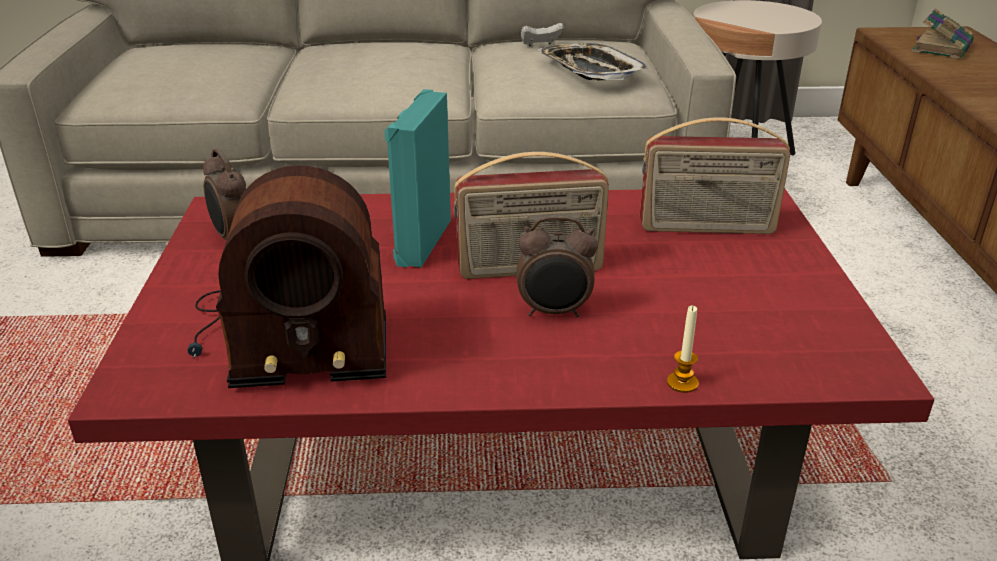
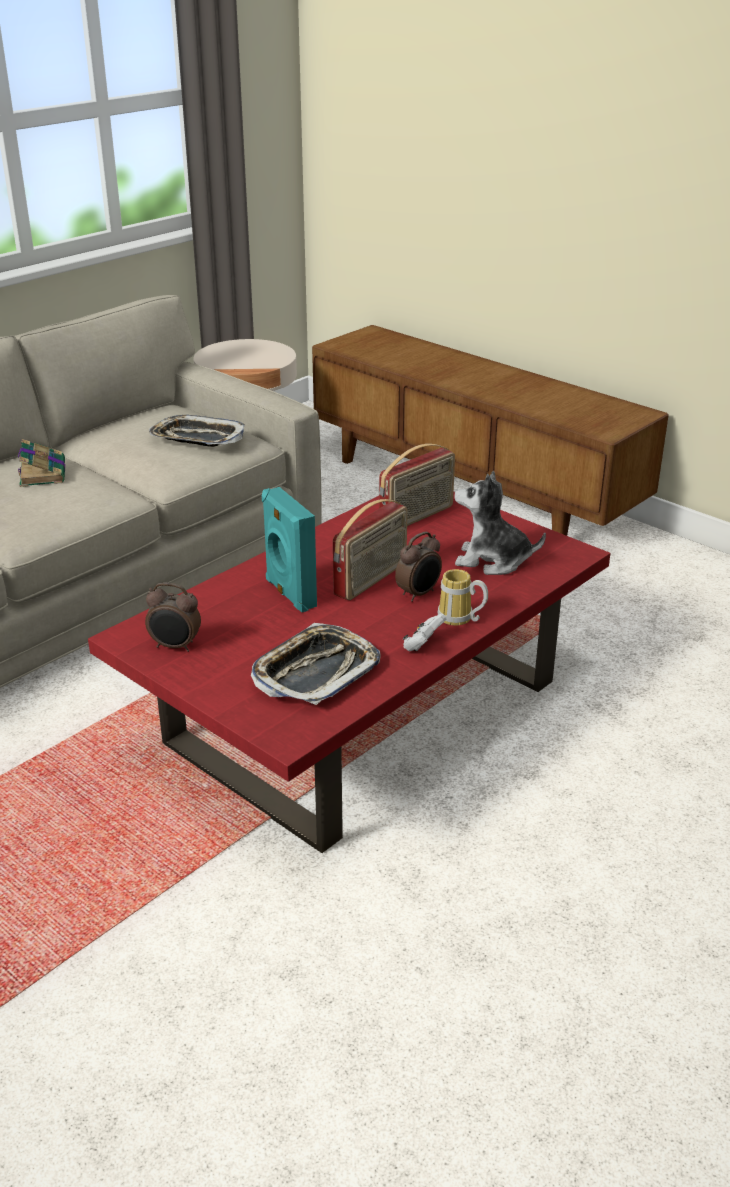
camera: 45 degrees left, 0 degrees up
(288, 335) = (316, 672): radio -> tray
(540, 45) = (125, 430): white game controller -> white game controller (423, 645)
(547, 368) = (459, 619): none -> mug
(682, 383) = (519, 595): candle -> none
(719, 320) = (492, 561): none -> plush toy
(942, 47) = (381, 347): book -> book (42, 473)

